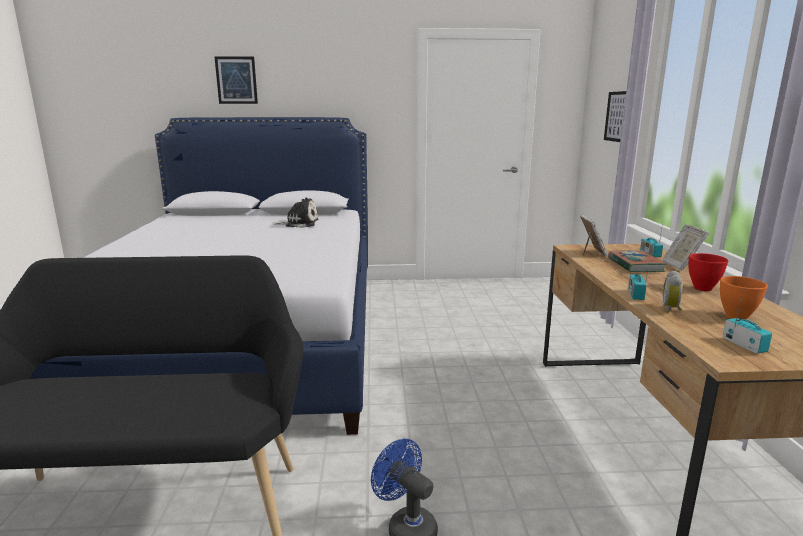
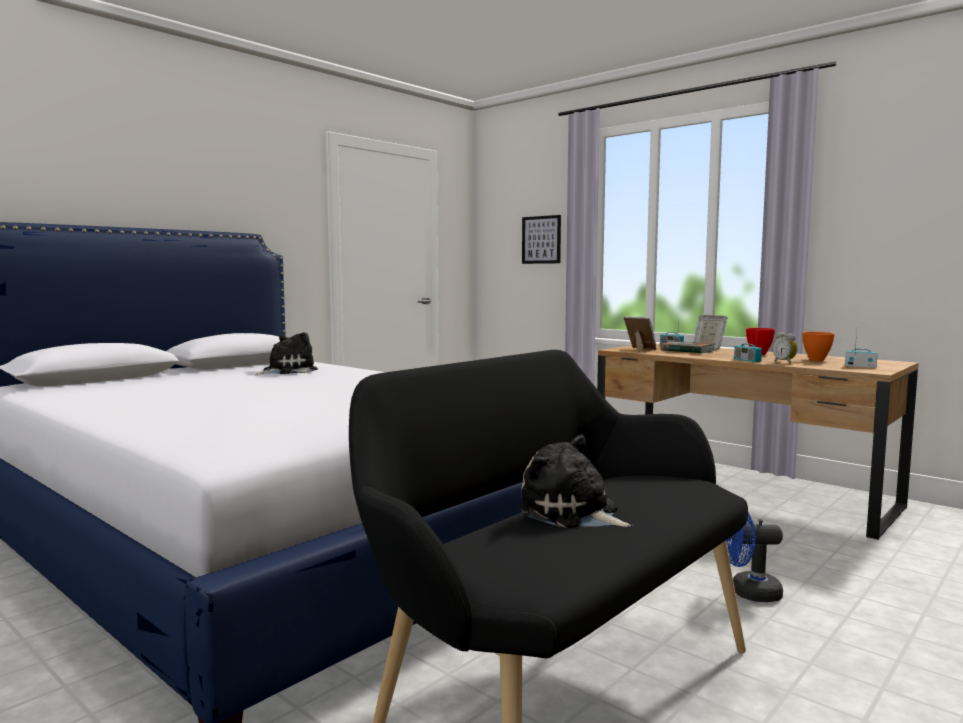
camera: 45 degrees left, 10 degrees down
(125, 390) = (572, 513): none -> plush toy
(236, 80) = (86, 169): picture -> none

